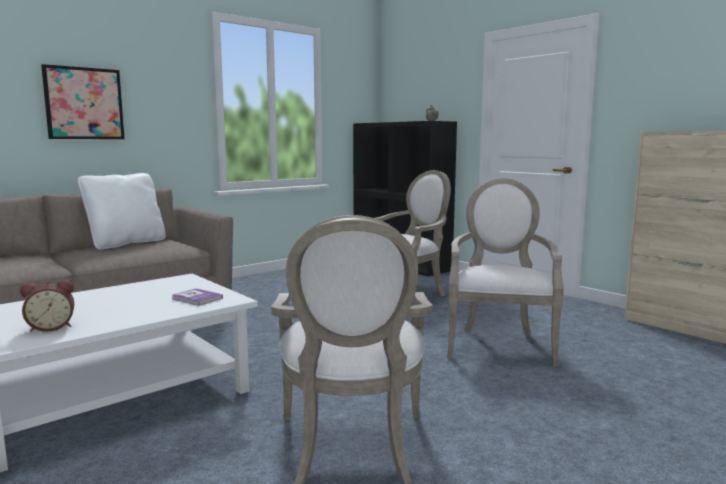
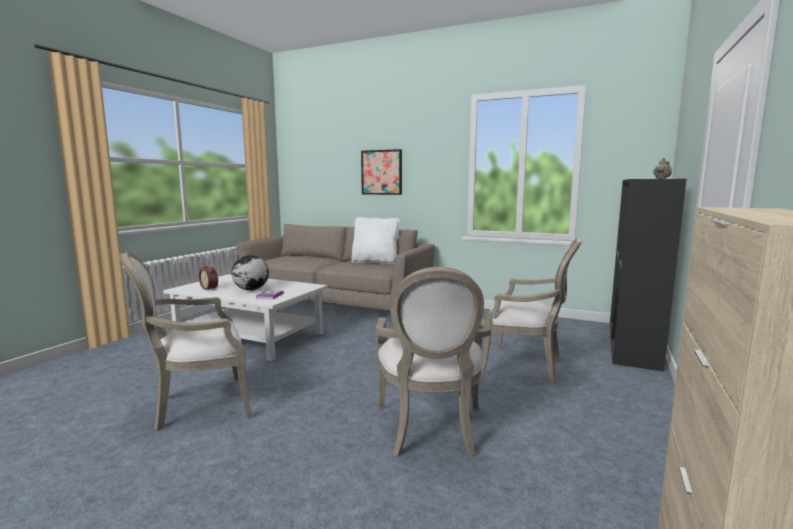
camera: 65 degrees right, 0 degrees up
(131, 305) = (250, 289): none -> globe
(499, 345) = (430, 432): armchair -> armchair turned 105 degrees clockwise

